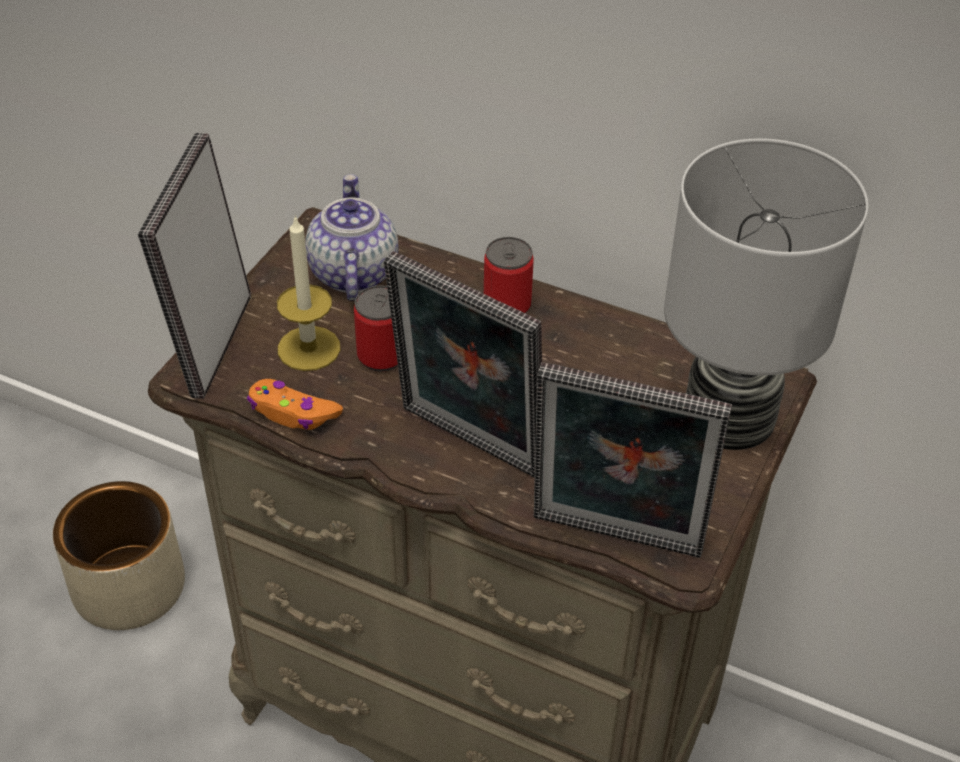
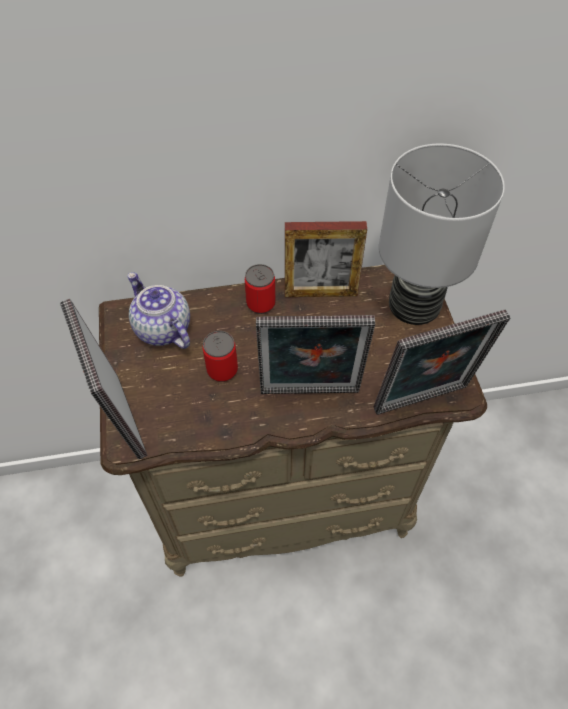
camera: 35 degrees left, 10 degrees up
(128, 586) = (62, 548): beige planter -> none
(292, 412) = (204, 432): orange game controller -> none
(309, 348) = (179, 389): candle -> none
(603, 334) = (320, 293): none -> picture frame

